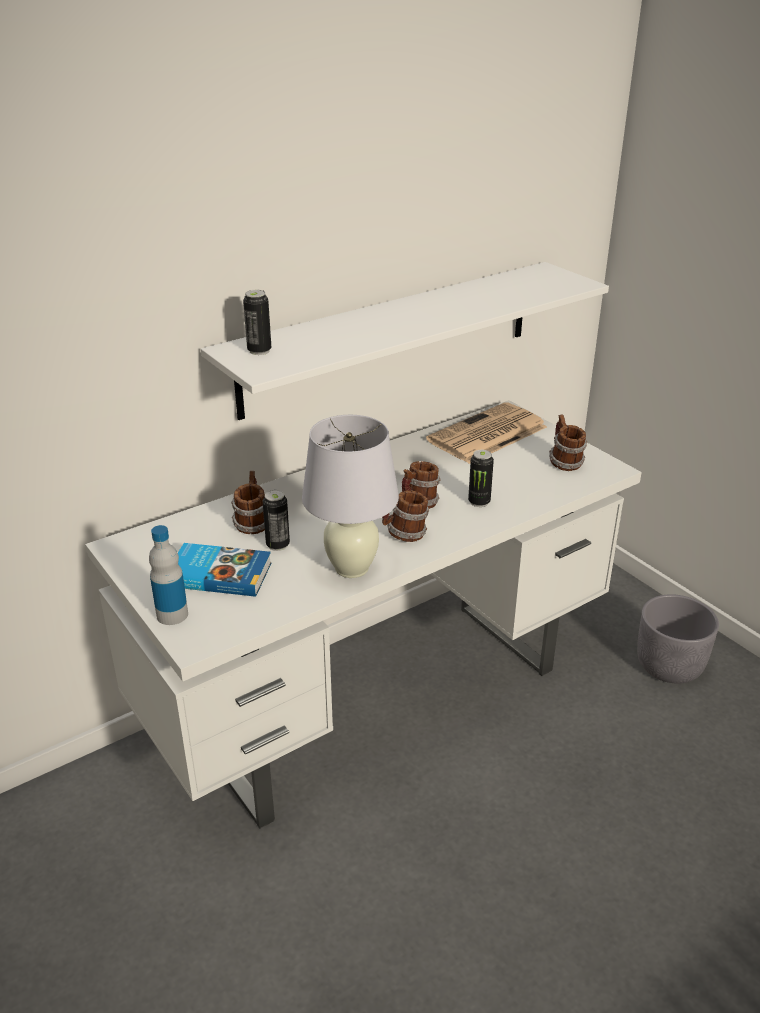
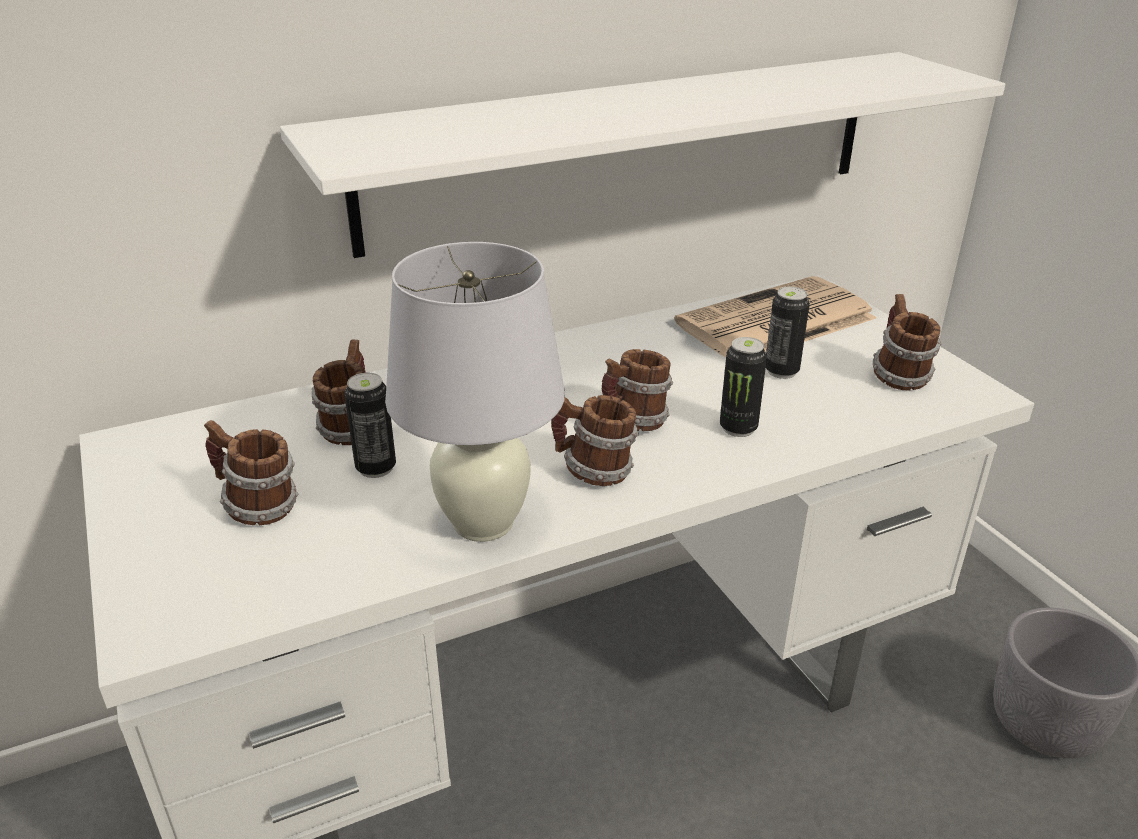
camera: 10 degrees right, 0 degrees up
(172, 615) = (142, 575): bottle -> none
(219, 573) = (257, 508): book -> mug
(259, 351) = (370, 133): can -> can (781, 371)

